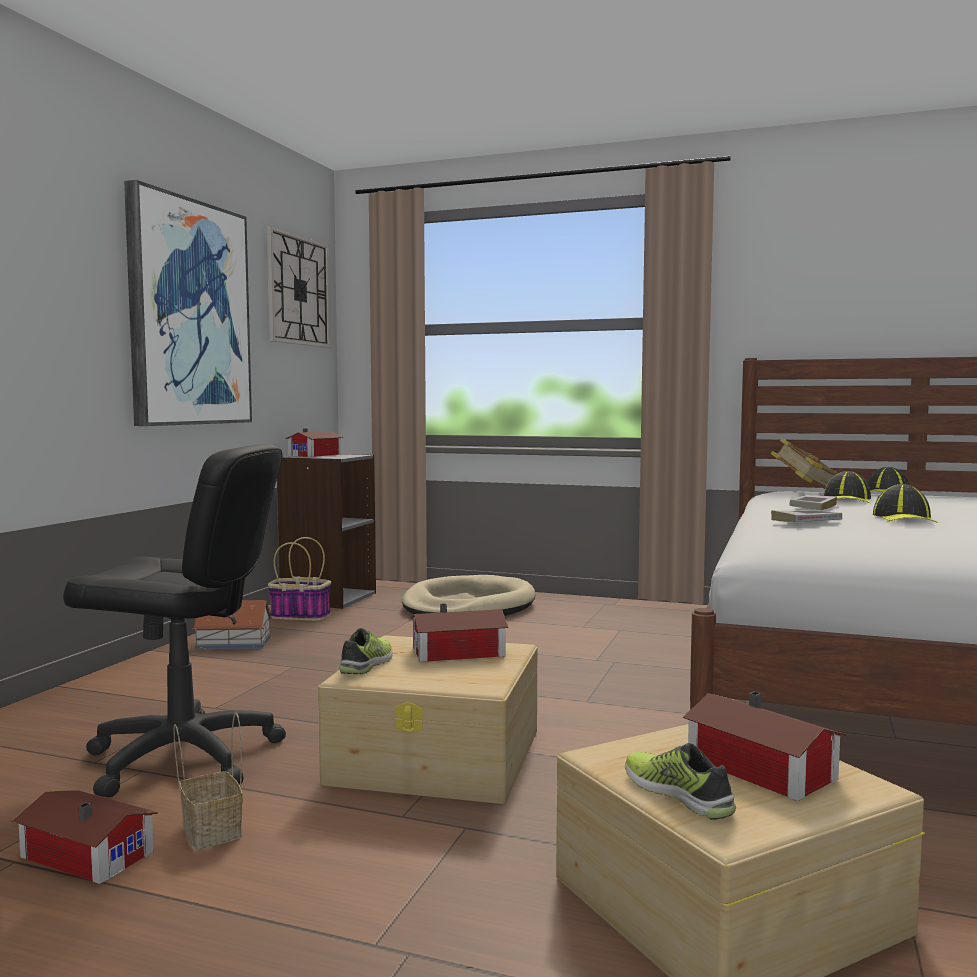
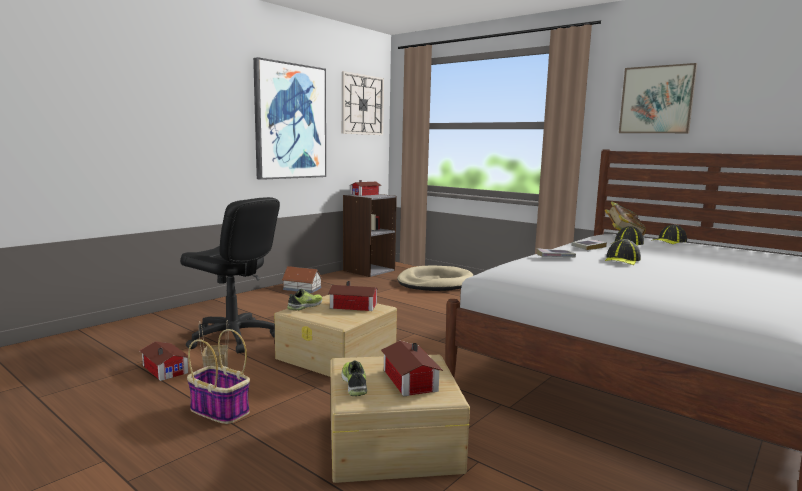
camera: 20 degrees right, 5 degrees up
(299, 616) = (344, 278): basket -> basket (218, 410)
(821, 280) = (656, 100): none -> picture

